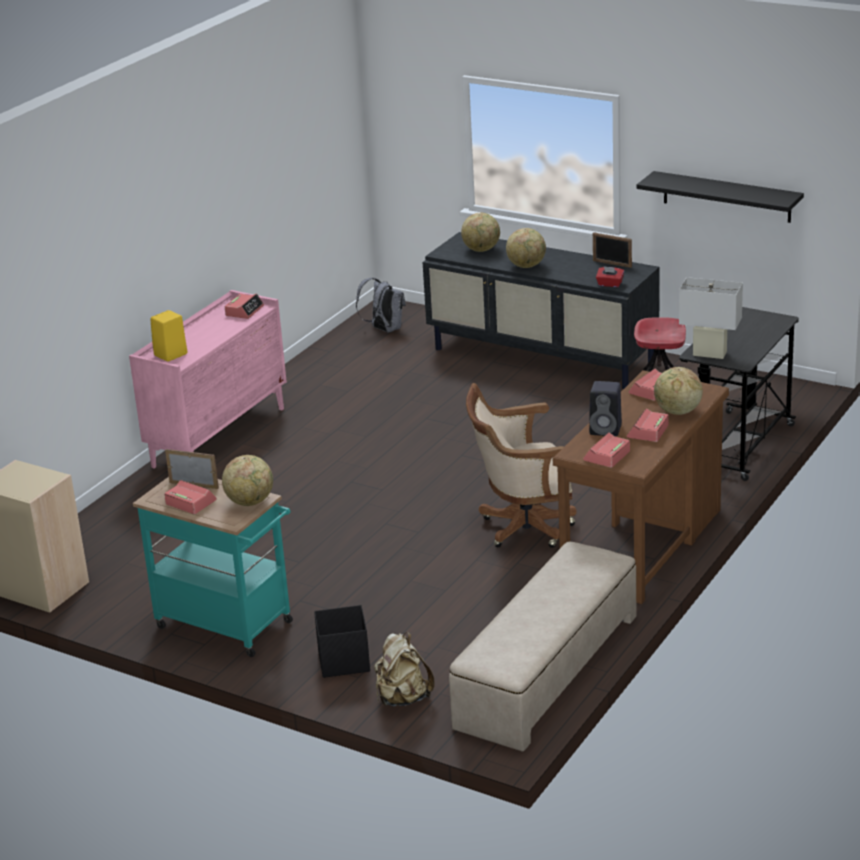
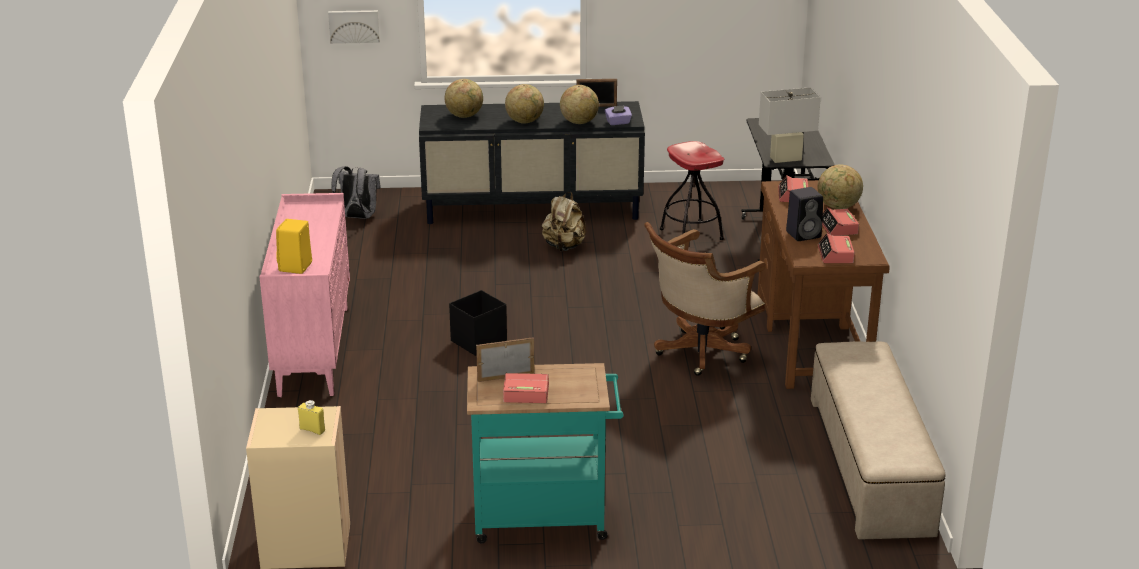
camera: 35 degrees left, 0 degrees up
(30, 487) = (312, 430): none -> yellow bottle
(244, 311) = (316, 211): alarm clock -> none
(250, 502) = (583, 376): globe -> globe (579, 122)
(343, 662) = (692, 515): black storage box -> black storage box (478, 341)
(402, 698) = (784, 528): beige backpack -> beige backpack (564, 247)
(411, 144) = (354, 26): none -> picture
(610, 284) = (618, 122): red tissue box -> purple tissue box
(726, 197) = (695, 25): black shelf -> none

